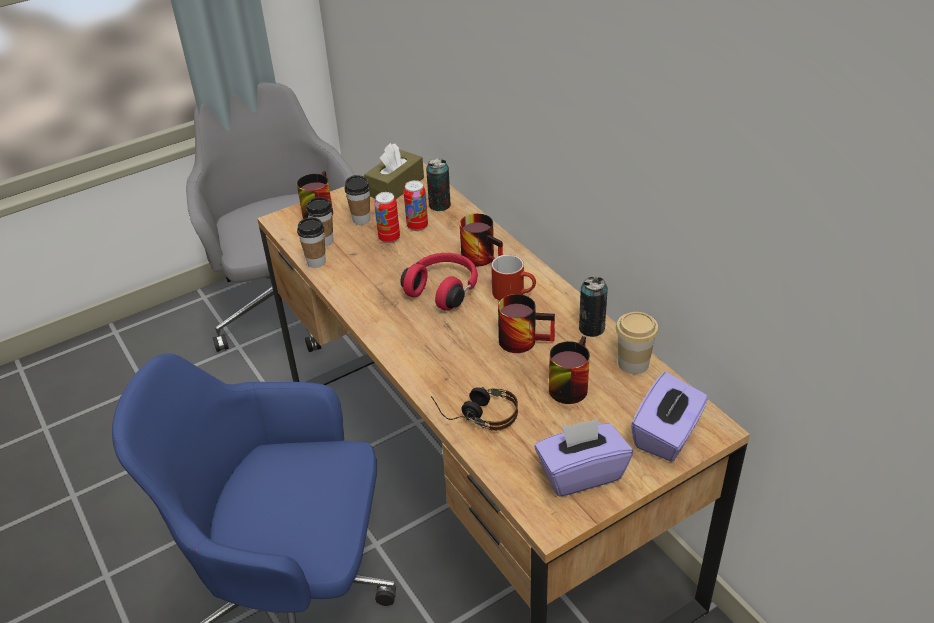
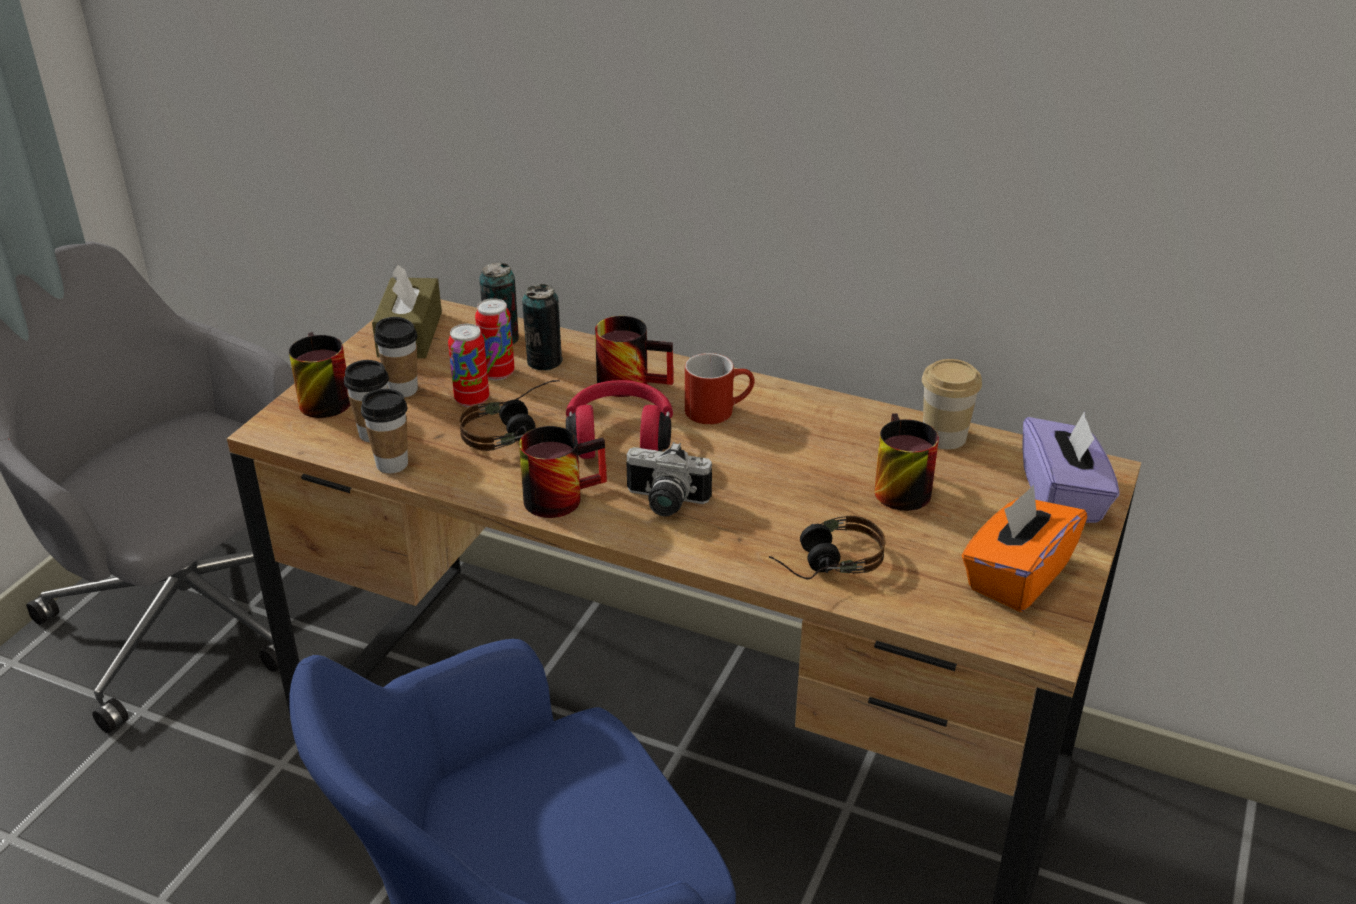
camera: 35 degrees left, 5 degrees down
(394, 264) = (514, 429): none -> headphones
(427, 340) = (664, 503): none -> camera
(524, 339) = (788, 456): mug -> mug (560, 494)
(580, 473) = (1016, 576): purple tissue box -> orange tissue box
(591, 328) = (855, 416): can -> can (544, 361)

